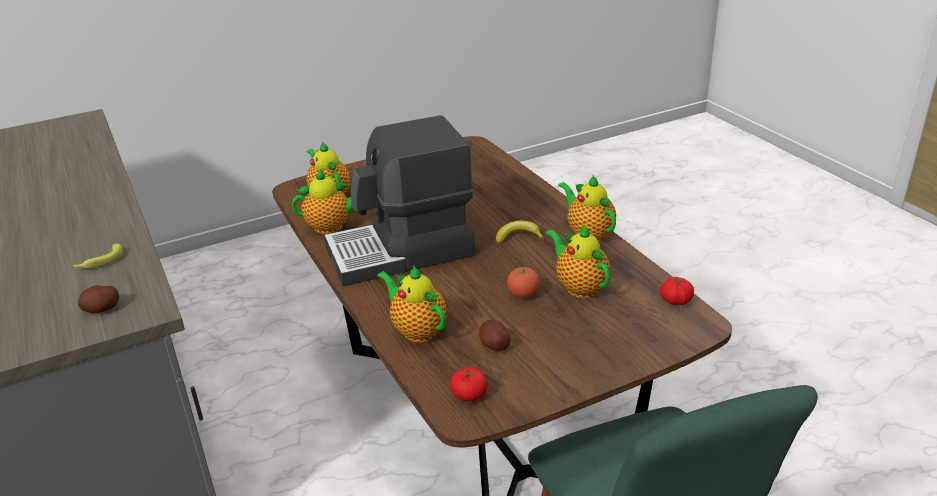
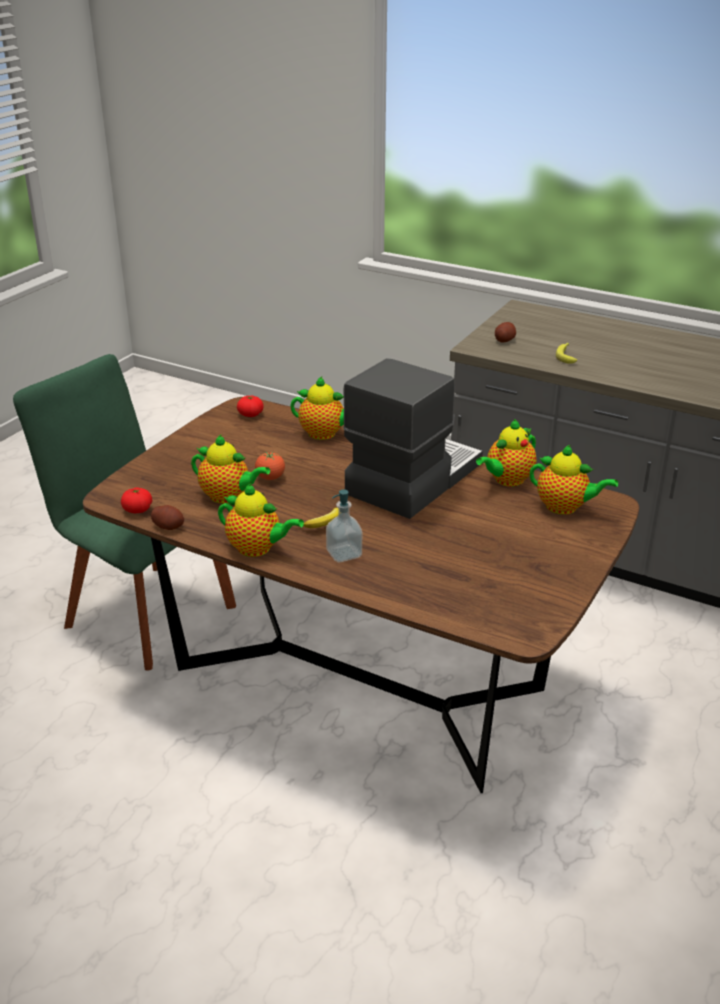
camera: 145 degrees right, 0 degrees up
(494, 345) = (260, 441): potato -> potato (168, 526)
(526, 211) = (344, 554): none -> soap dispenser

